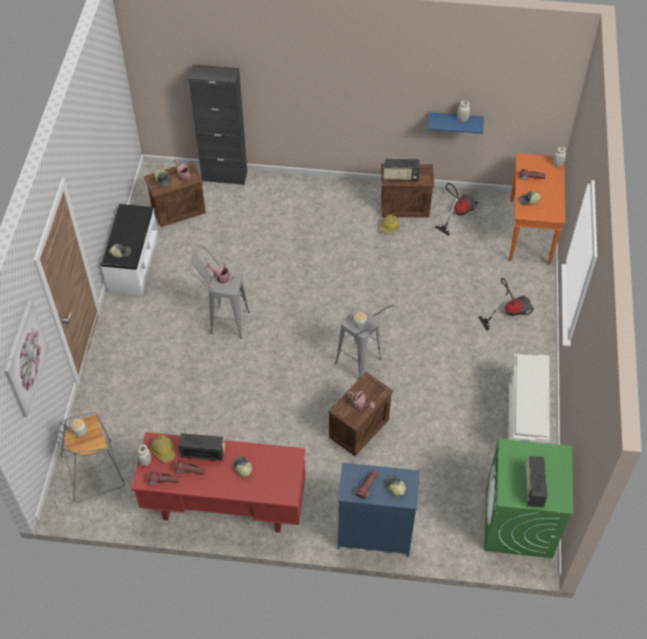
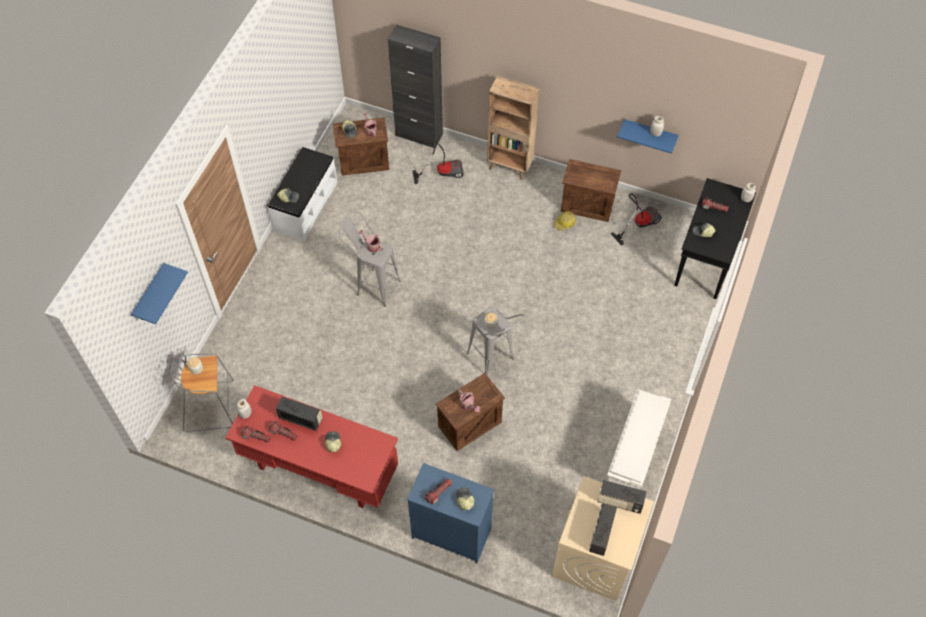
camera: 15 degrees right, 5 degrees up
(25, 358) = (150, 294): picture -> blue shelf
(164, 450) = (265, 407): hard hat -> none
(321, 187) = (510, 167): none -> brown bookcase
(400, 177) = (584, 177): radio -> radio (619, 502)
(509, 312) = (656, 339): vacuum cleaner -> vacuum cleaner (442, 172)
(518, 522) = (595, 557): green washing machine -> beige washing machine
(530, 232) = (706, 260): orange console table -> black console table

